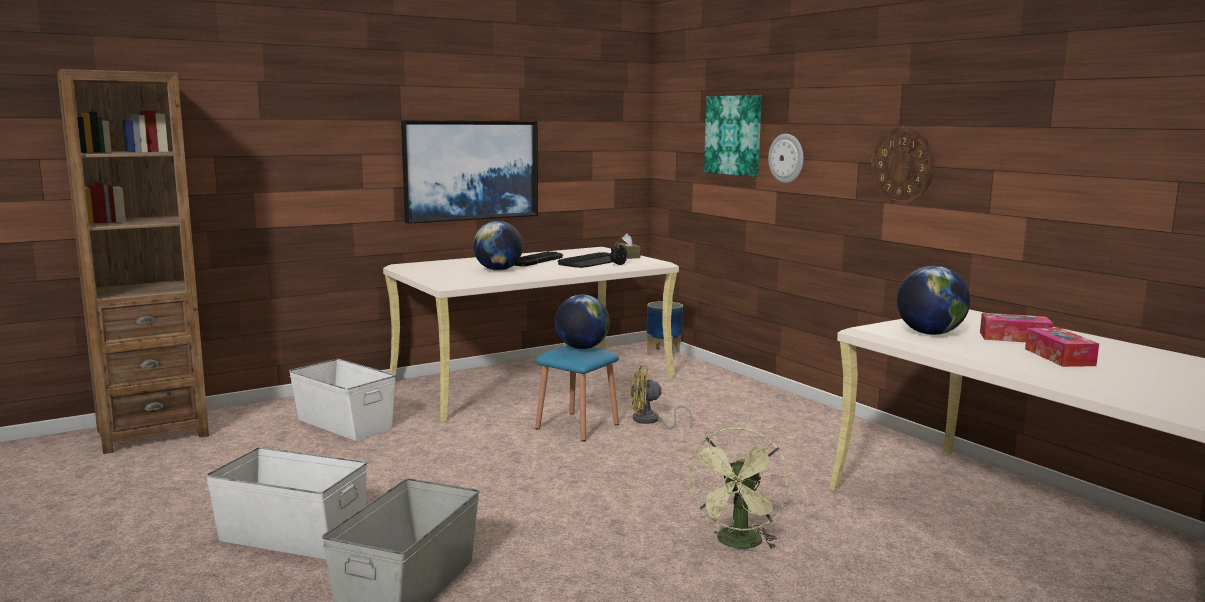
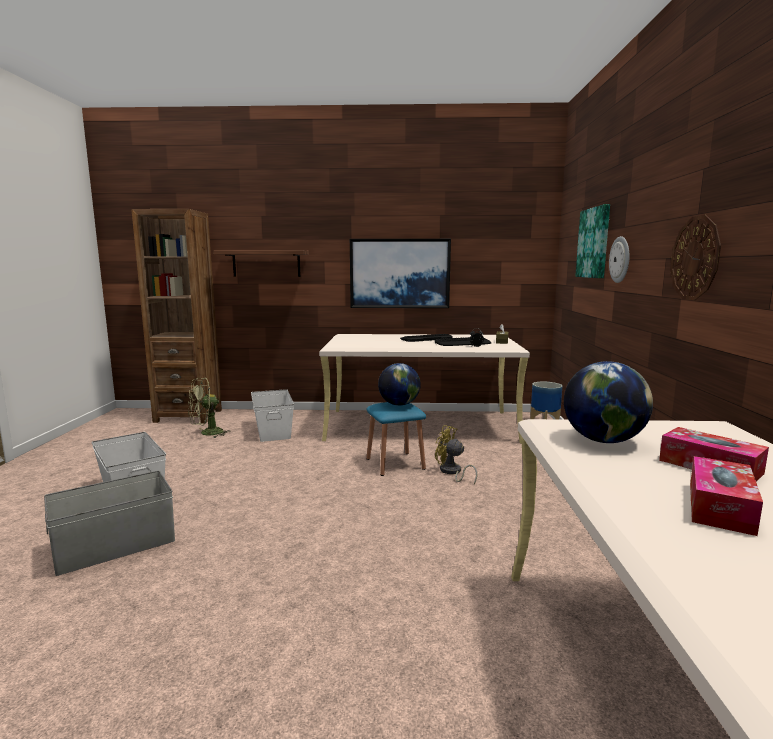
camera: 35 degrees right, 0 degrees up
(269, 159) = (266, 263): none -> shelf
(498, 270) = (385, 342): globe -> none
(738, 544) = (349, 601): green fan -> green fan (207, 433)

